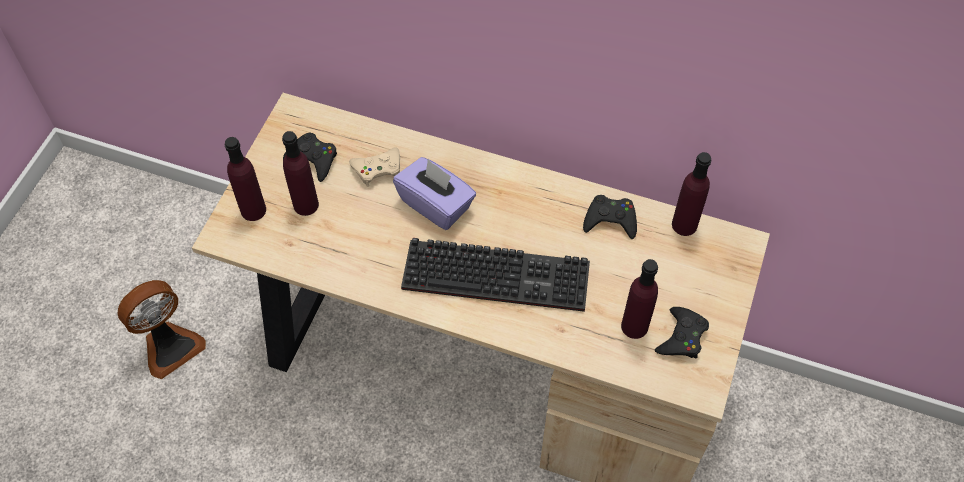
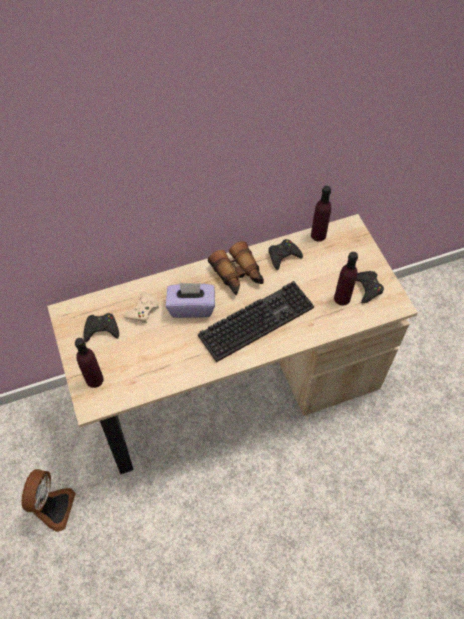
camera: 40 degrees left, 0 degrees up
(306, 205) = (121, 356): purple bottle -> none
(529, 205) = (238, 275): none -> binoculars

